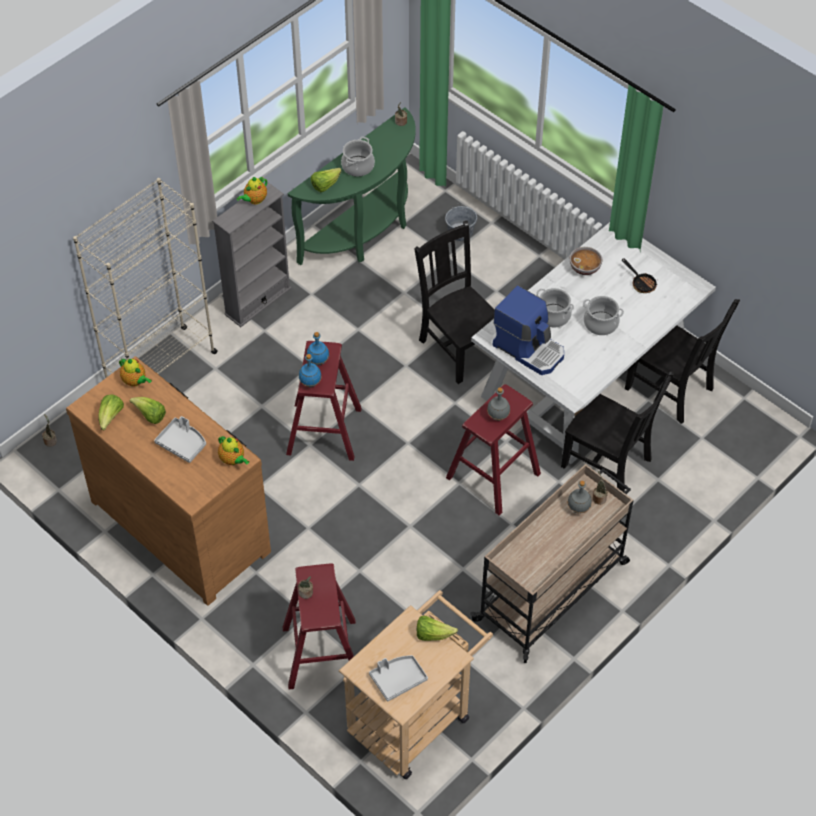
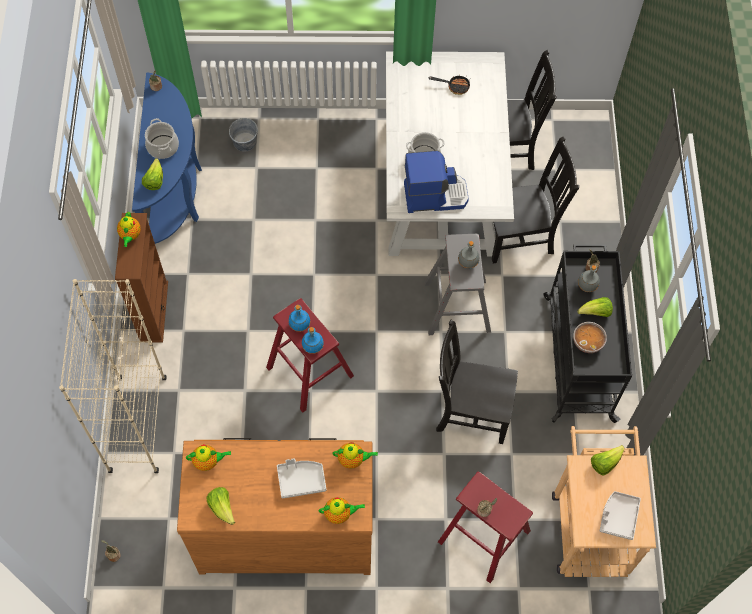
camera: 45 degrees left, 10 degrees up
(150, 416) = (251, 479): lettuce -> lettuce (595, 312)
(182, 486) = (339, 514): none -> teapot
(258, 301) = (153, 311): grey bookcase -> brown bookcase
(365, 232) = (176, 194): green console table -> blue console table
(459, 347) = (335, 230): black chair -> black chair (470, 411)
(493, 476) = (457, 307): red stool -> grey stool
(553, 590) = (578, 356): beige cart -> black cart
(585, 268) = (406, 103): bowl -> bowl (587, 342)
(600, 323) = (461, 138): cooking pot -> none

